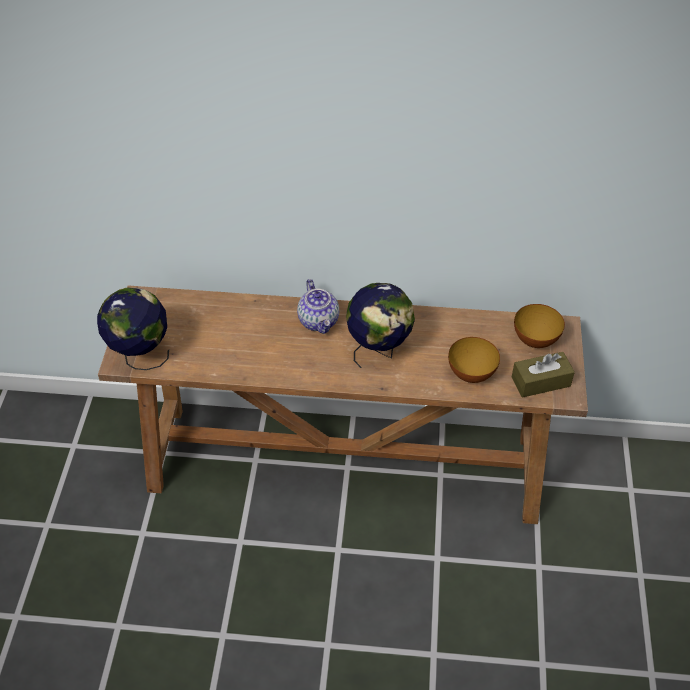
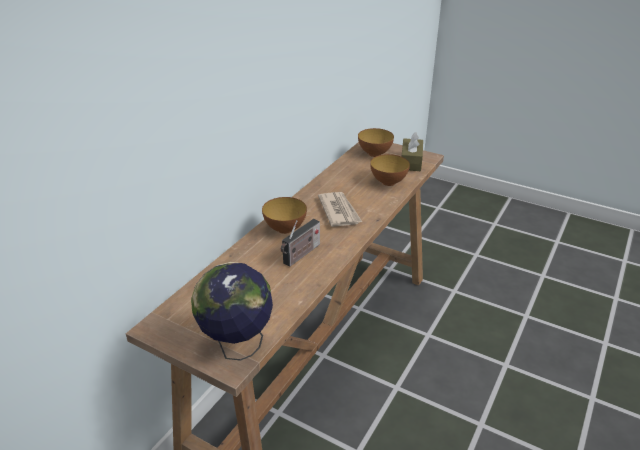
camera: 65 degrees left, 15 degrees down
(282, 349) = (301, 255): none -> radio
(319, 321) = (285, 229): teapot -> bowl
(379, 351) = (339, 211): globe -> newspaper

